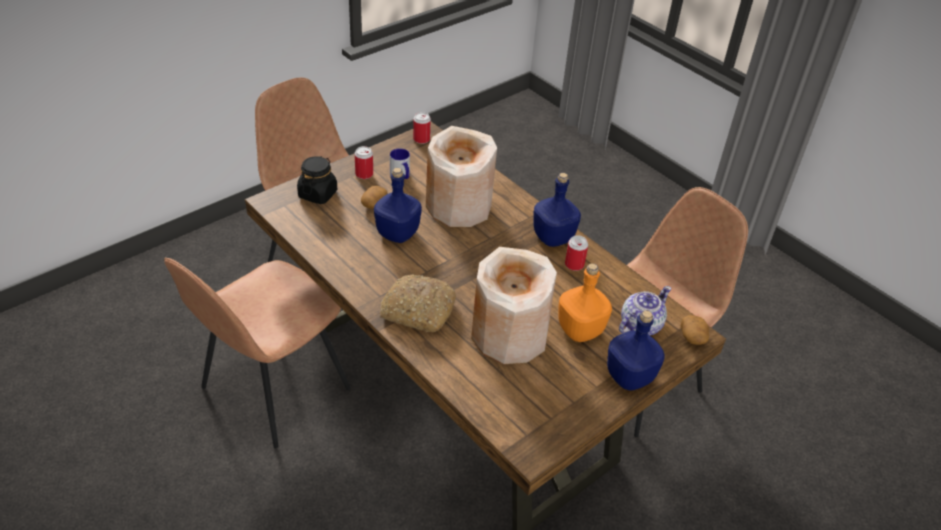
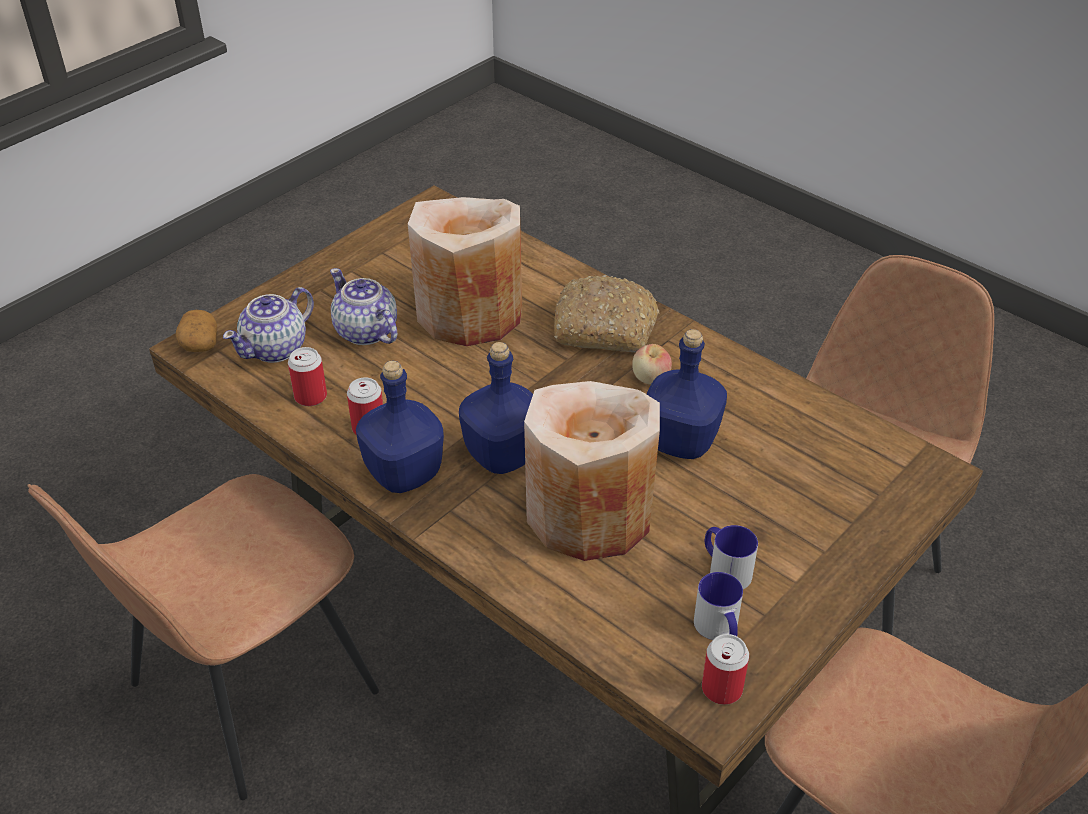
camera: 175 degrees right, 0 degrees up
(318, 194) = (862, 500): black jar -> none
(364, 174) = (801, 561): can -> can (310, 396)
(374, 204) = (747, 493): potato -> none
(401, 271) = (650, 378): none -> apple
(414, 156) = (718, 630): none -> mug
(581, 329) = (366, 332): orange bottle -> teapot
(628, 377) = (306, 284): blue bottle -> blue bottle (504, 454)

